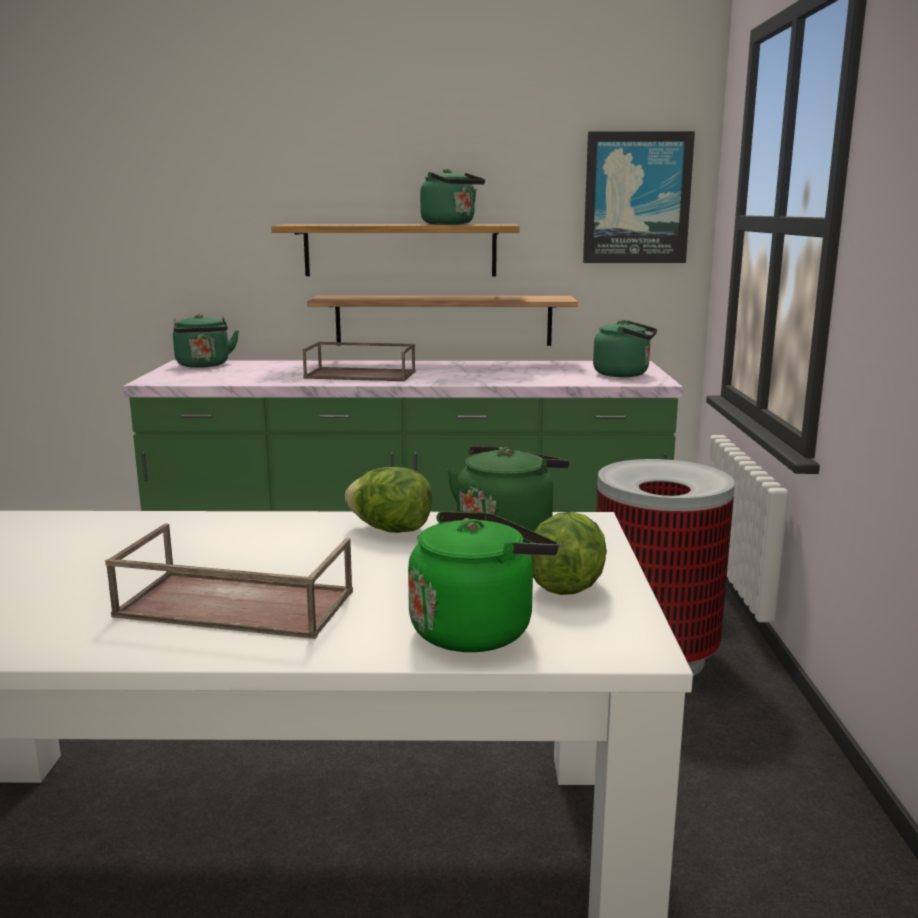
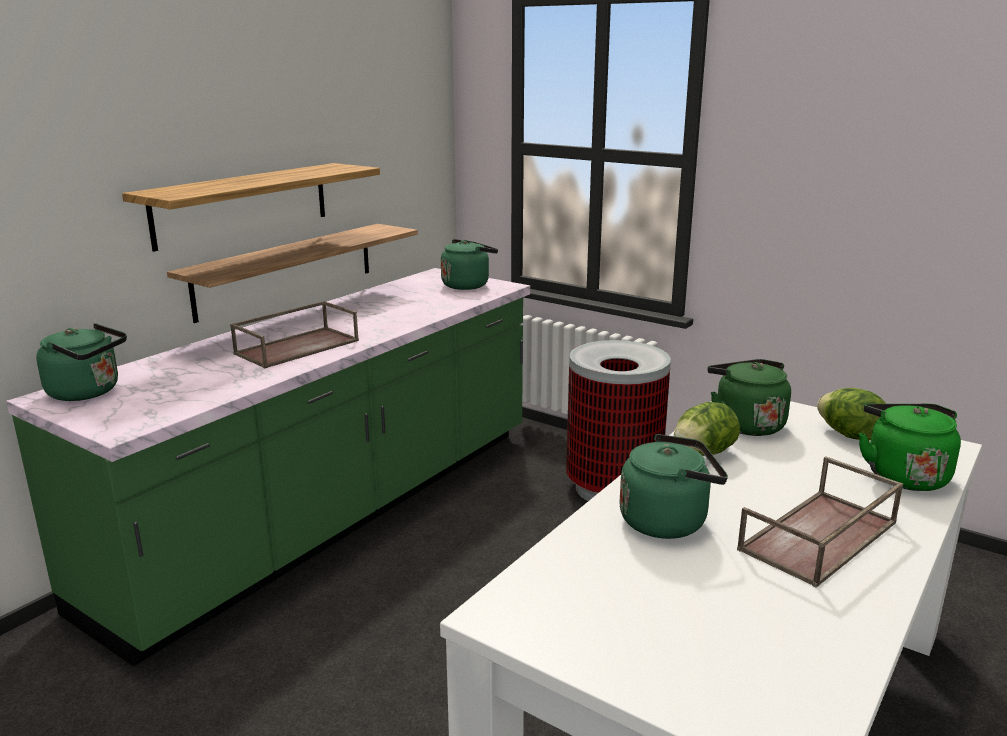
camera: 55 degrees left, 5 degrees up
(451, 224) = (307, 172): green kettle -> green kettle (668, 521)
(637, 198) = (411, 128): picture -> none

